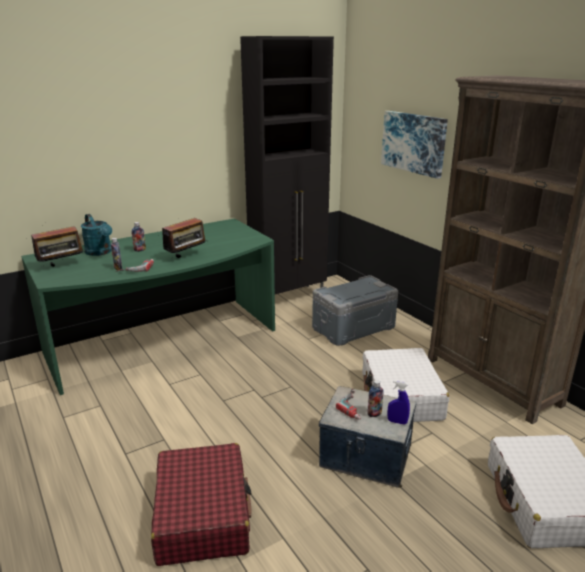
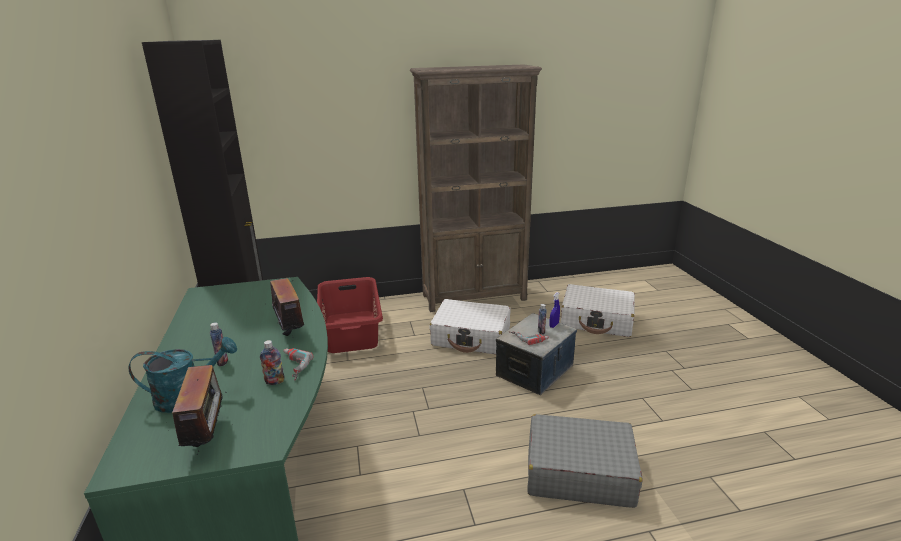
camera: 70 degrees left, 0 degrees up
(203, 514) = (579, 472): red suitcase -> grey suitcase
(353, 327) = (350, 331): grey storage box -> red laundry basket
(414, 143) = (323, 140): picture -> none

